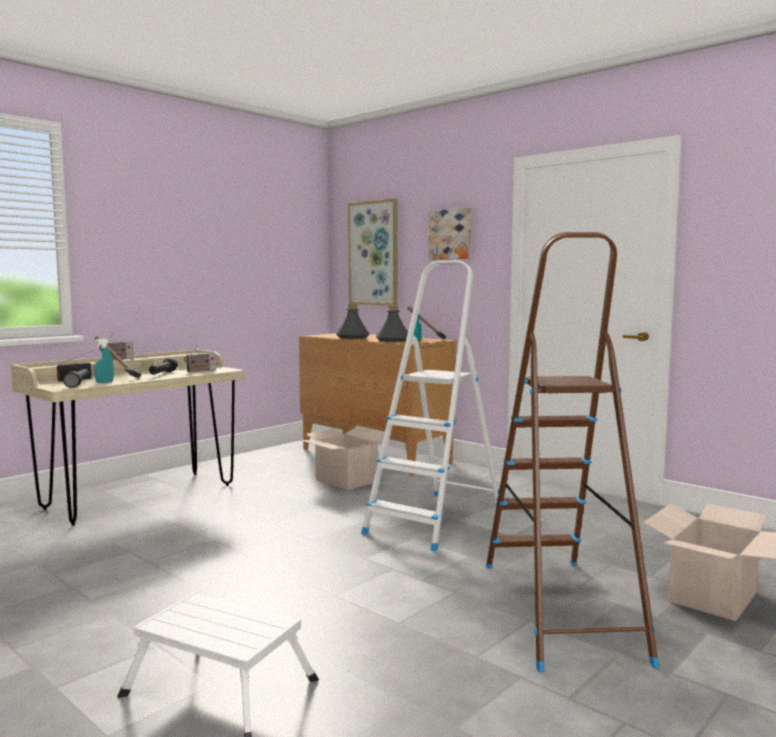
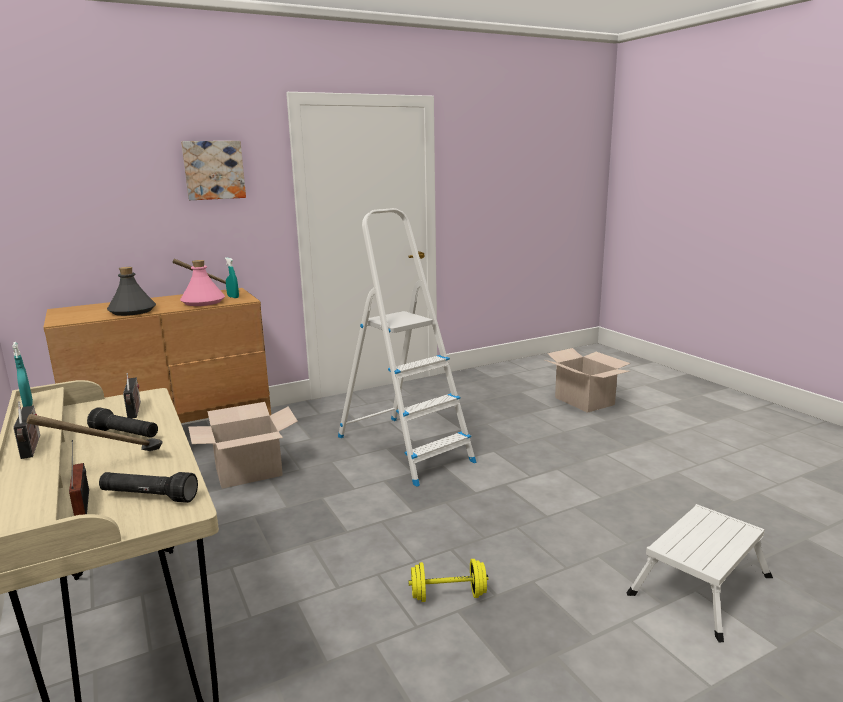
camera: 70 degrees left, 10 degrees up
(104, 382) = (162, 475): turquoise spray bottle -> turquoise spray bottle (28, 404)
(188, 567) = (448, 595): none -> yellow dumbbell
(373, 253) = (80, 194): picture -> none
(393, 340) = (203, 302): grey bottle -> pink bottle
(558, 608) = (589, 442): brown step ladder -> none

